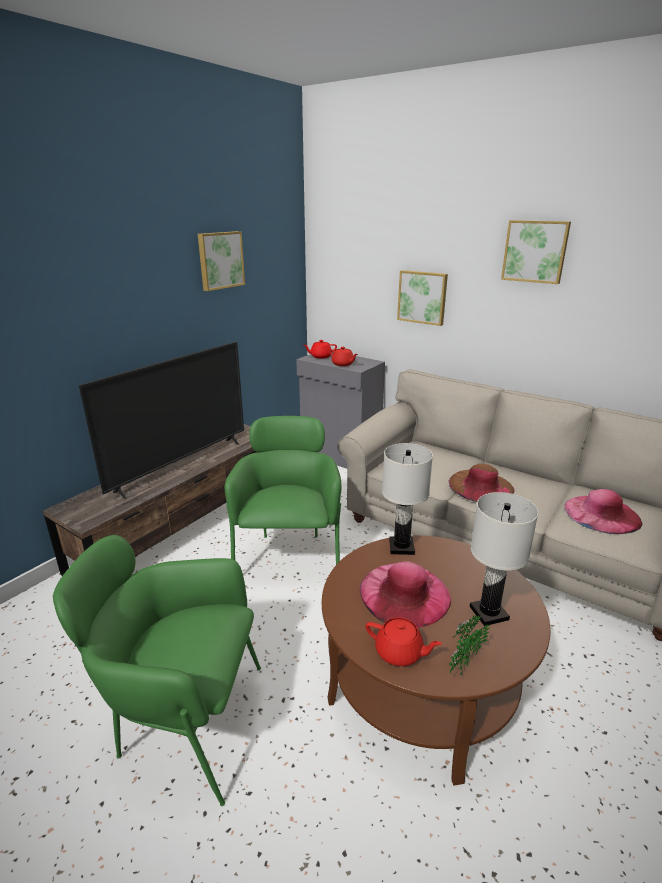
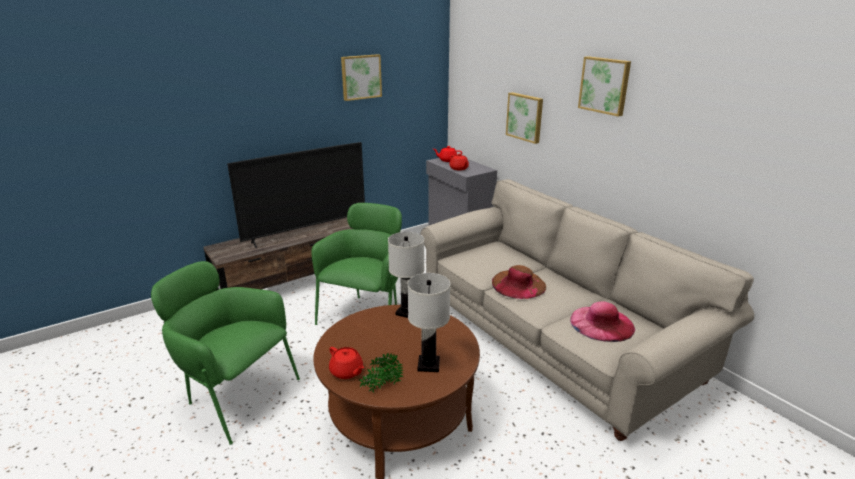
camera: 20 degrees right, 0 degrees up
(404, 593) = (382, 340): pink hat -> none

